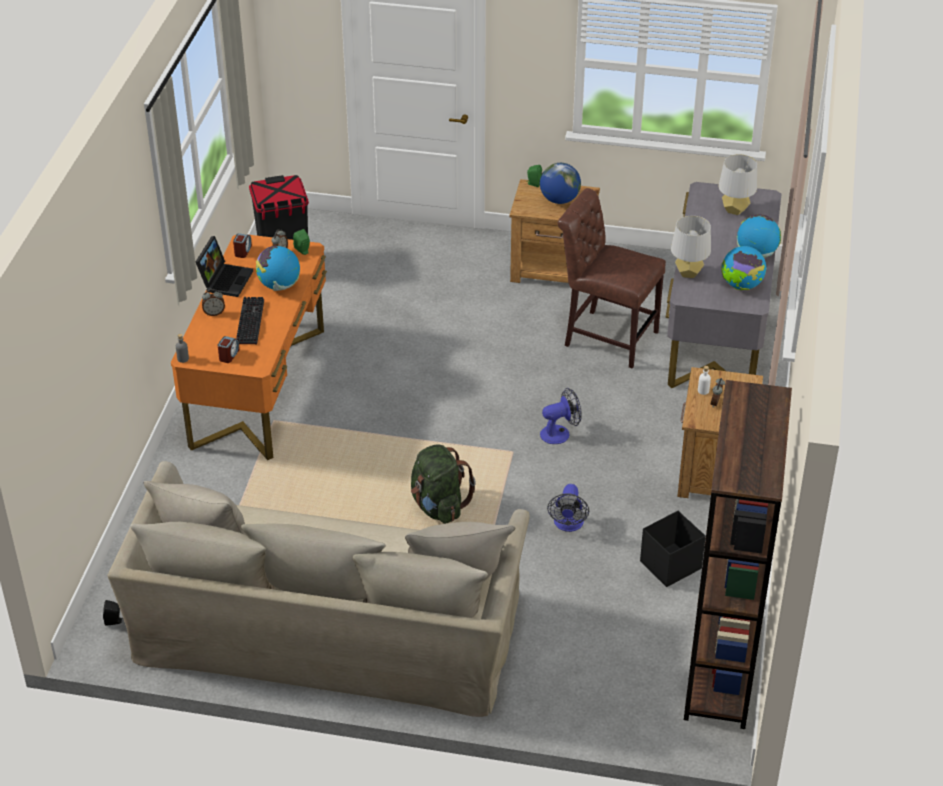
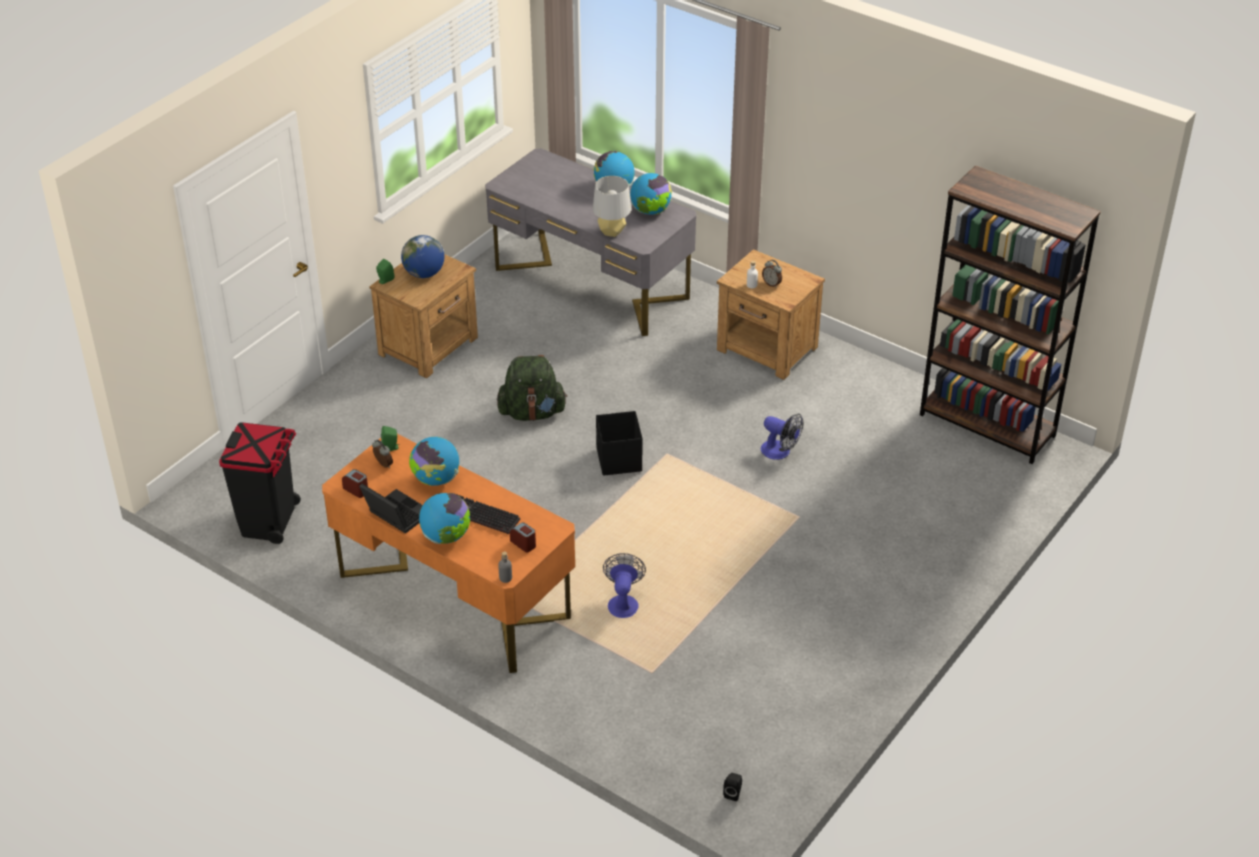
camera: 65 degrees left, 0 degrees up
(214, 313) = (446, 537): alarm clock -> globe
(328, 626) = (821, 640): beige sofa -> none
(438, 506) = (708, 522): green backpack -> green backpack (532, 412)
(560, 433) = (661, 418): fan -> fan (623, 602)
(606, 336) = (552, 348): brown chair -> none
(669, 565) = (861, 412): black storage box -> black storage box (618, 460)
(735, 210) = (544, 178): grey table lamp -> none

